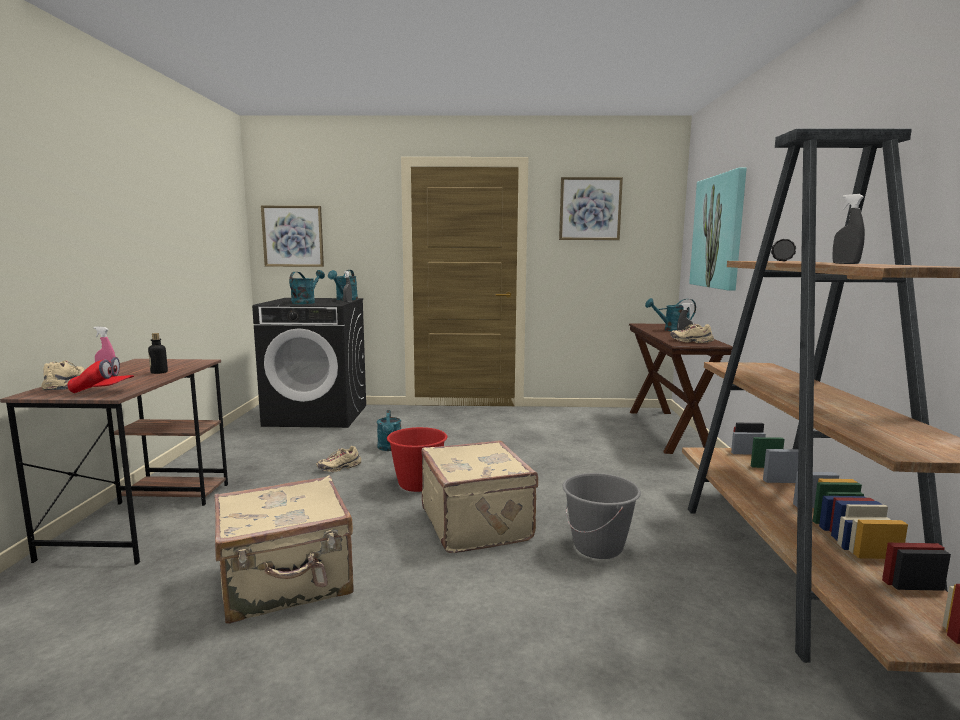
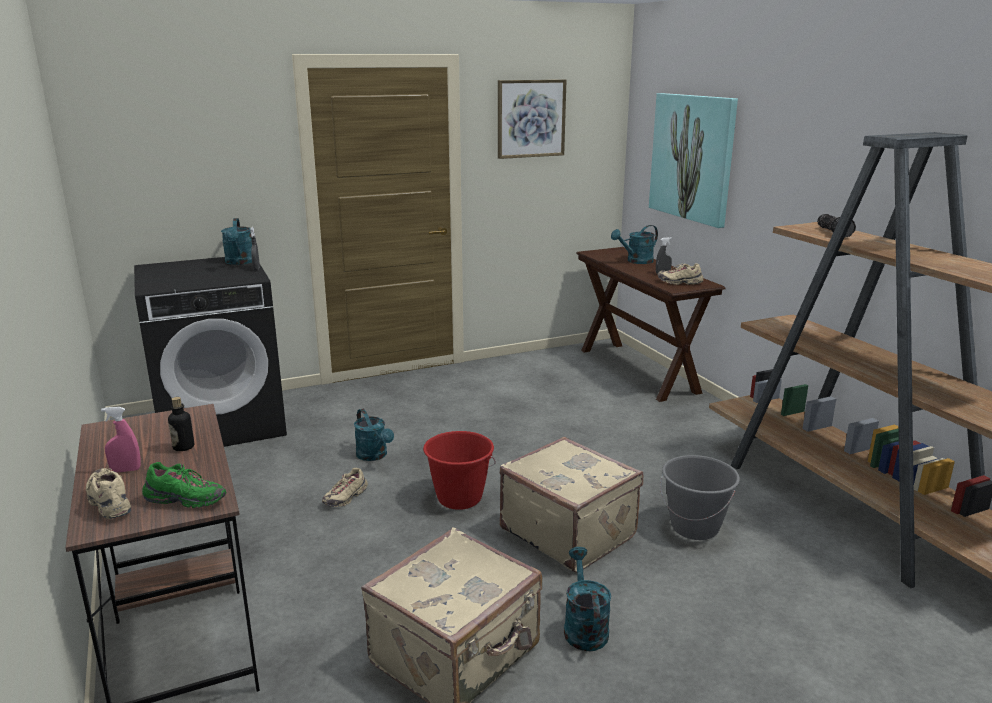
camera: 25 degrees left, 10 degrees up
(102, 391) = (186, 500): red cap -> green shoe
(293, 236) = (138, 174): picture -> none
(306, 302) = (201, 278): turquoise watering can -> turquoise watering can (584, 627)
(845, 263) = (925, 258): grey spray bottle -> none

